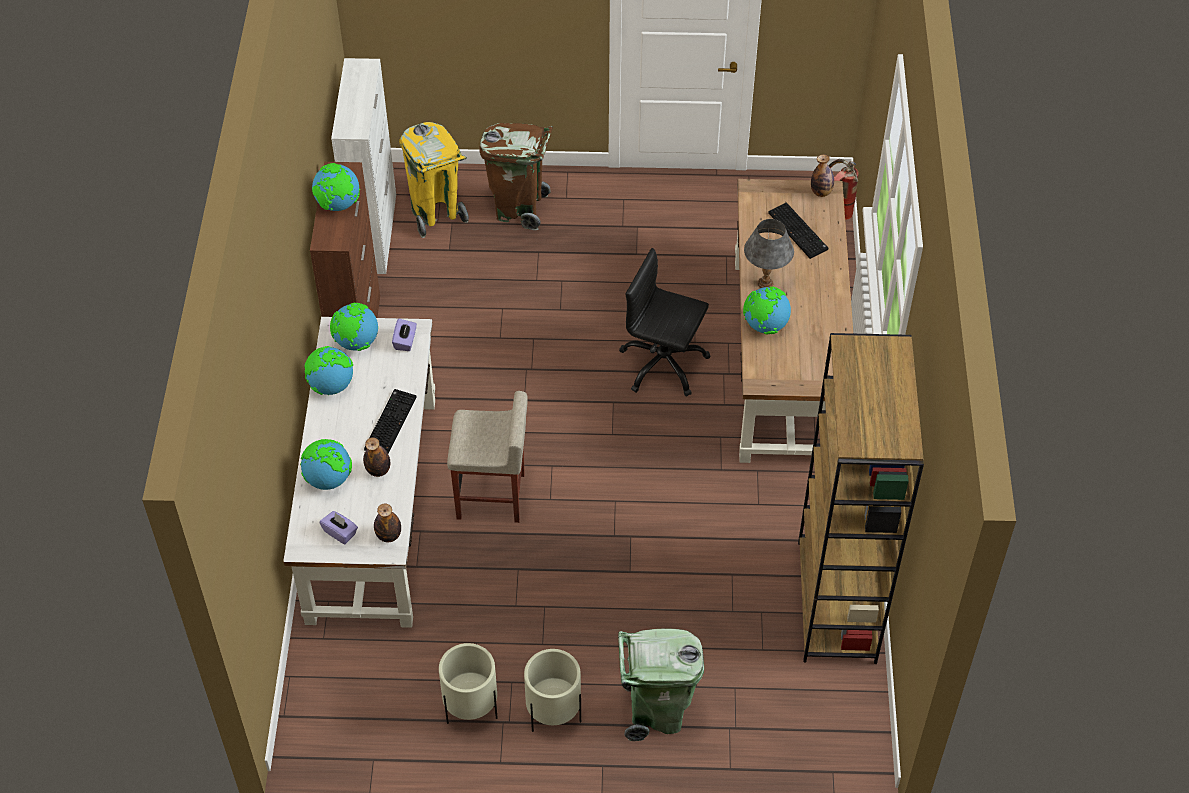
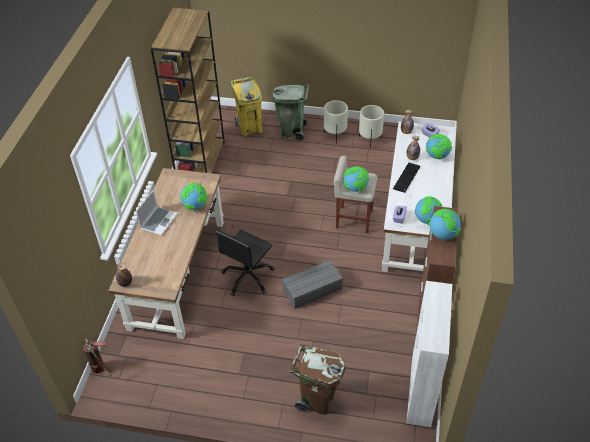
camera: 170 degrees left, 5 degrees down
(331, 386) = (440, 199): globe -> globe (355, 188)
(436, 214) = (377, 402): yellow trash can -> yellow trash can (250, 128)
(551, 355) = (312, 290): none -> grey storage box
(663, 364) = (248, 277): black office chair -> black office chair turned 90 degrees clockwise
(765, 283) = (185, 229): grey table lamp -> none
(799, 231) = (151, 258): keyboard -> none
(816, 292) = (158, 221): none -> laptop

